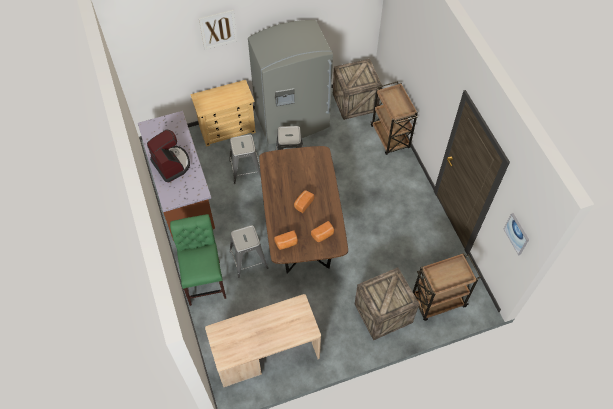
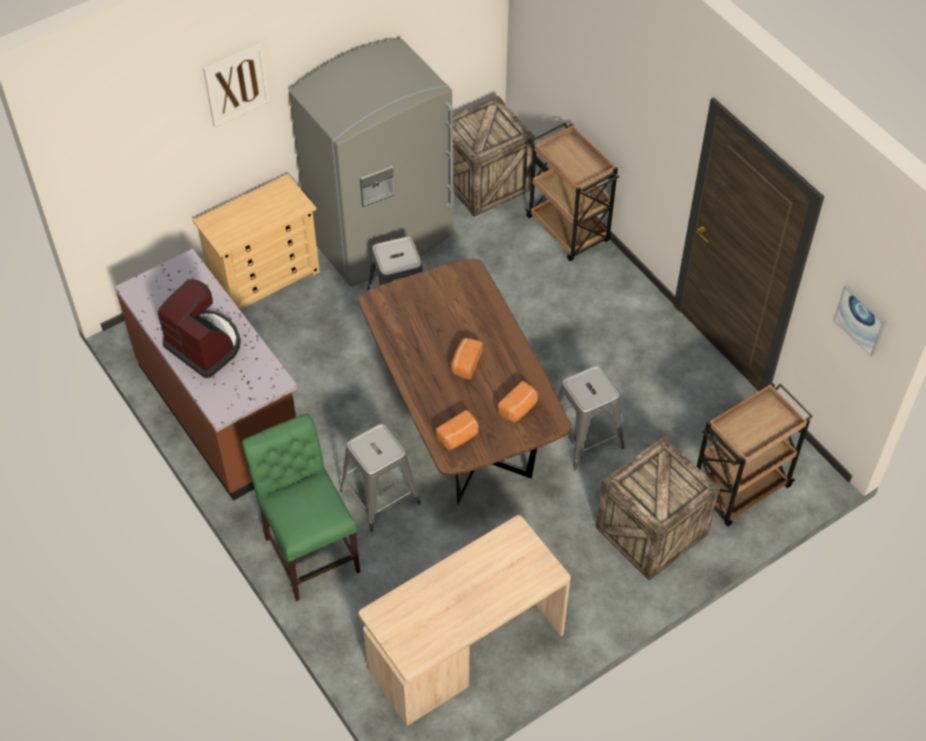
camera: 15 degrees left, 5 degrees down
(245, 169) = (322, 340): grey stool -> grey stool (584, 437)

